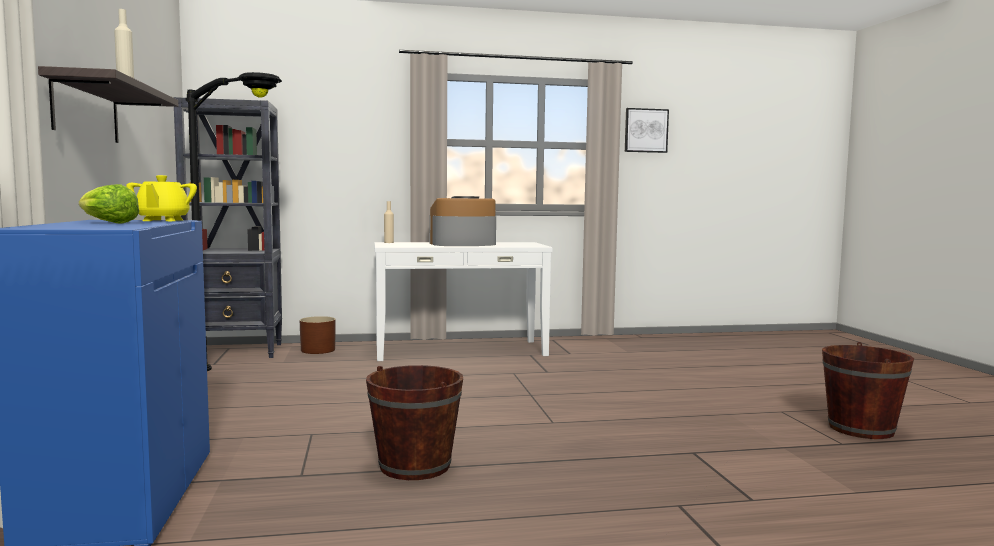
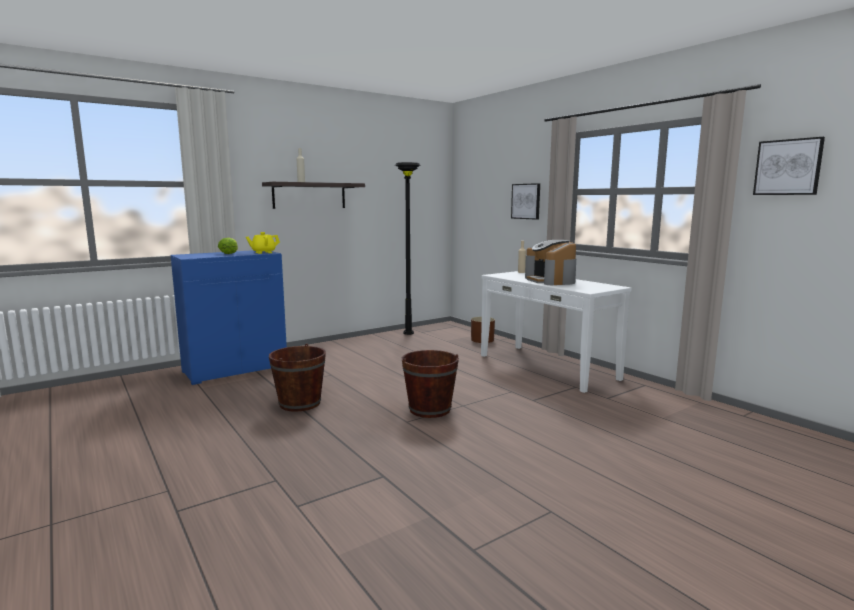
camera: 65 degrees right, 5 degrees up
(237, 352) = (451, 329): black bookcase -> none
(358, 151) = (526, 201): none -> picture
(463, 244) = (550, 280): coffee machine -> coffee machine turned 150 degrees counterclockwise
(861, 429) = (542, 564): brown bucket -> brown bucket (429, 409)

